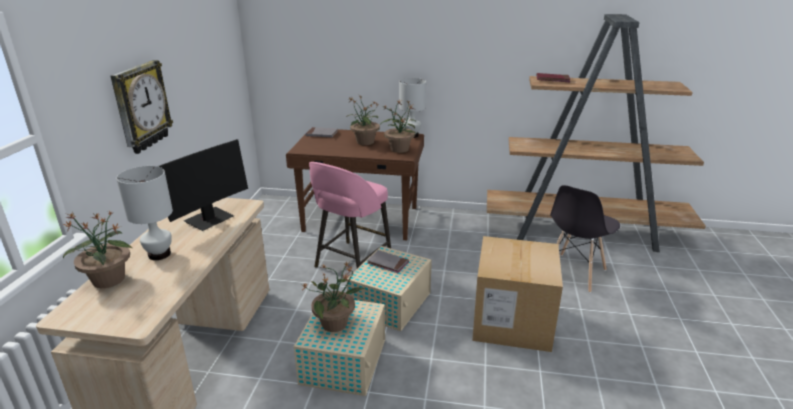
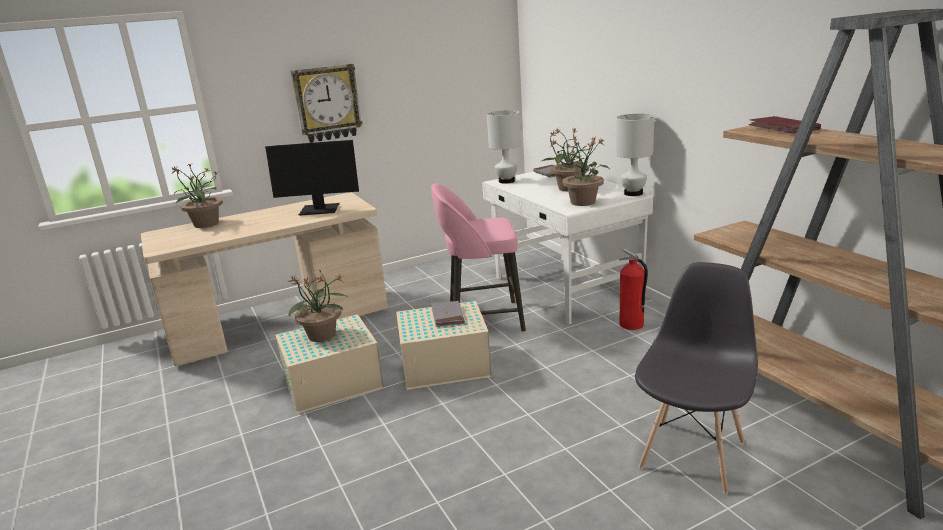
camera: 55 degrees right, 5 degrees down
(159, 254) = (252, 220): white table lamp -> white table lamp (506, 181)
(361, 220) = (565, 289): brown desk -> white desk
(438, 225) = (631, 325): none -> fire extinguisher
(512, 321) = (509, 447): cardboard box -> none
(574, 273) = (692, 454): grey chair -> grey chair turned 120 degrees clockwise

